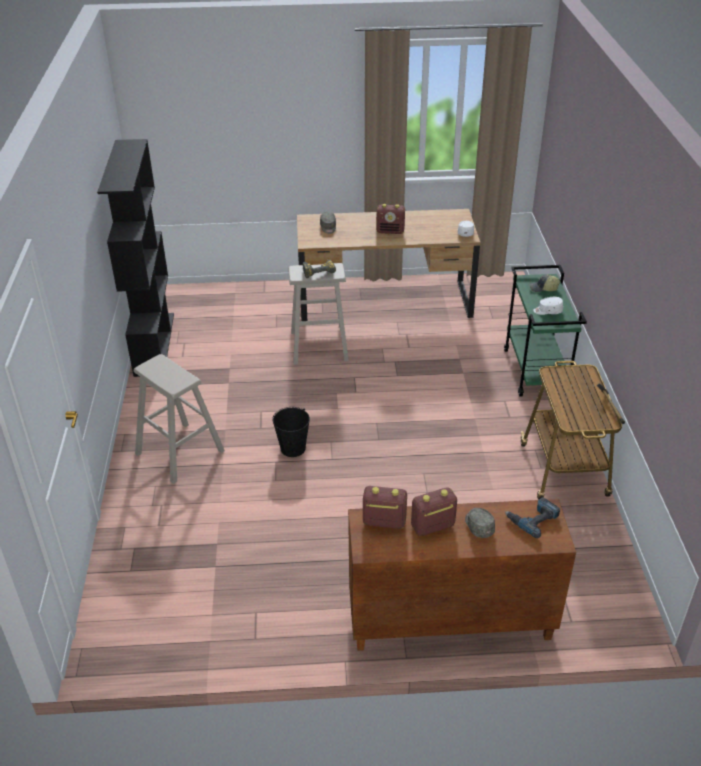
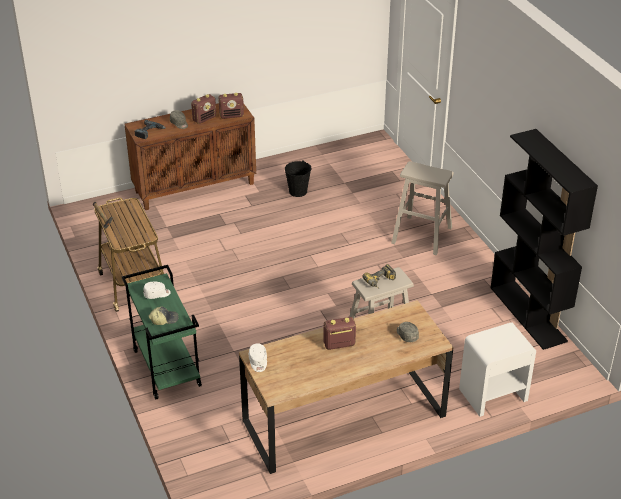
camera: 160 degrees right, 0 degrees up
(250, 293) = (492, 395): none -> white nightstand
(293, 448) = (343, 255): black bucket -> black bucket (297, 191)

